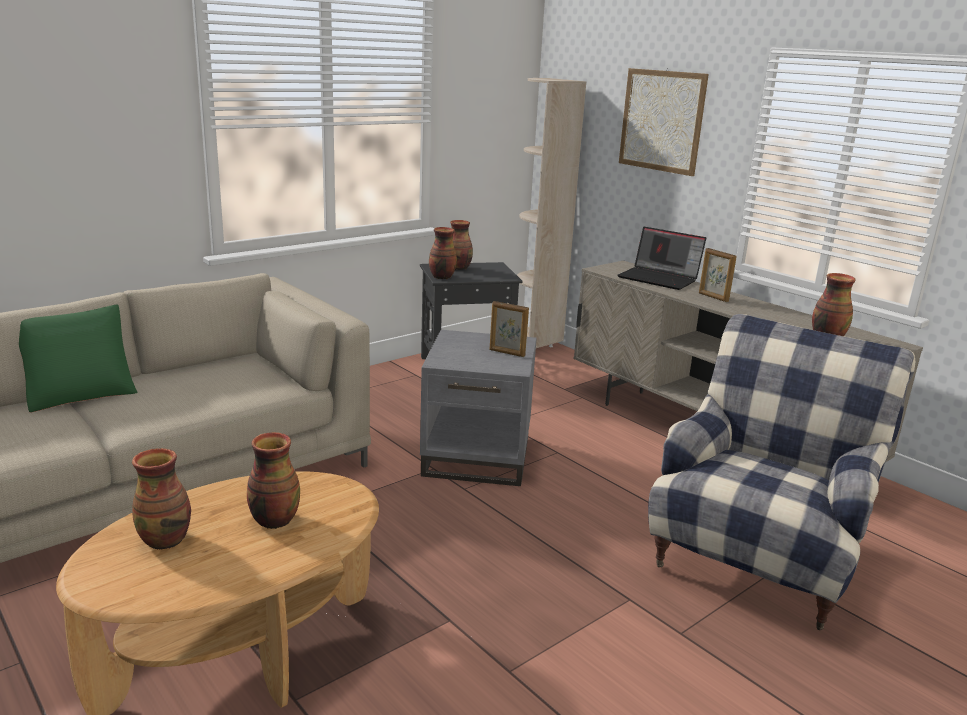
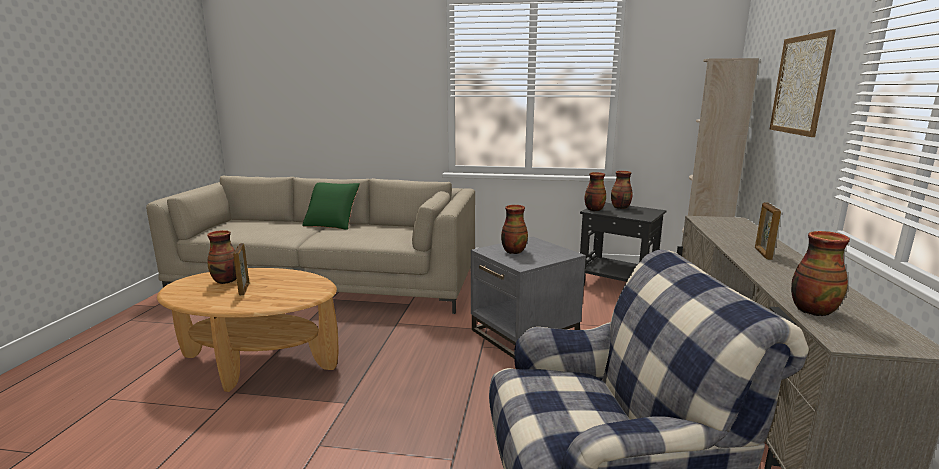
camera: 50 degrees right, 5 degrees down
(273, 520) = (268, 290): vase -> vase (513, 251)
(507, 353) = (540, 257): picture frame -> picture frame (244, 289)
(660, 278) = (743, 233): laptop -> none

